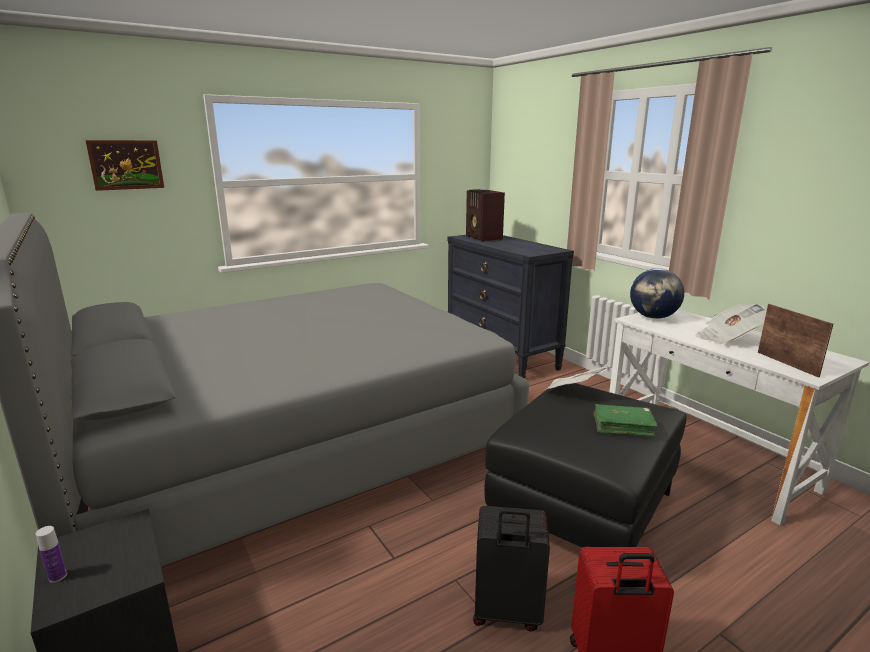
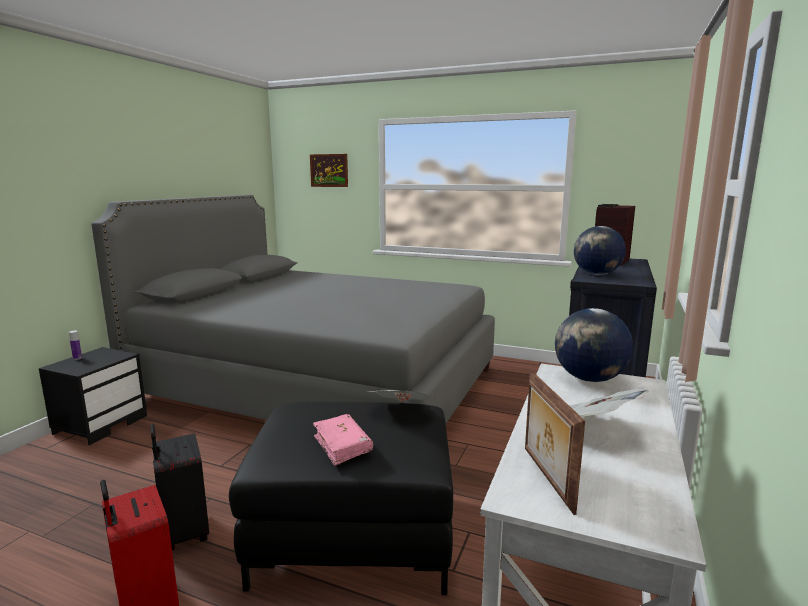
camera: 55 degrees right, 5 degrees down
(518, 249) = (596, 274): none -> globe
(623, 426) = (342, 446): green book -> pink book
(787, 364) = (545, 478): picture frame -> picture frame turned 135 degrees clockwise

